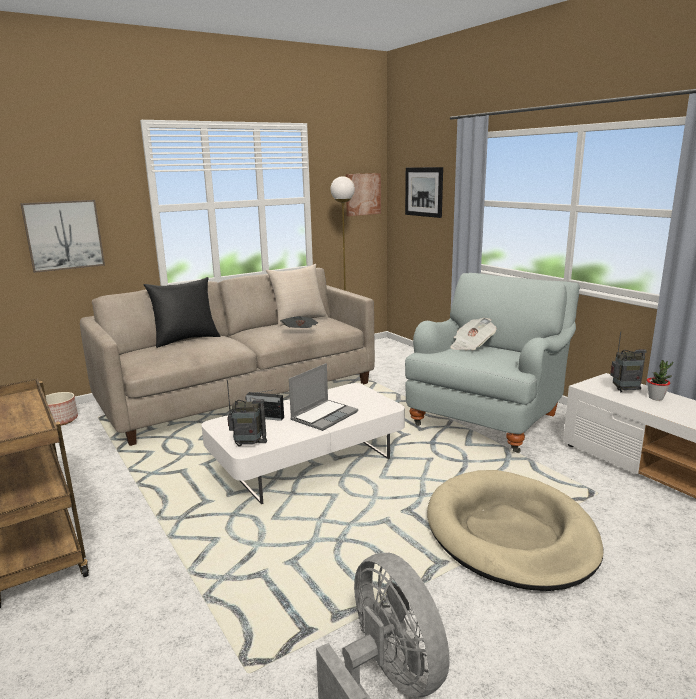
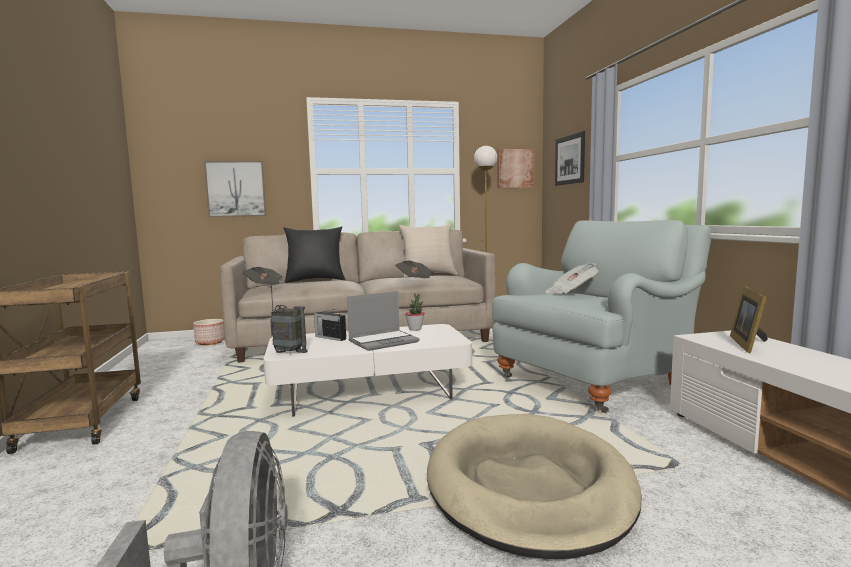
camera: 20 degrees right, 10 degrees down
(144, 358) = (265, 287): none -> newspaper
(625, 391) = (749, 344): radio -> picture frame
(656, 398) = (789, 353): potted plant -> potted plant (415, 329)

